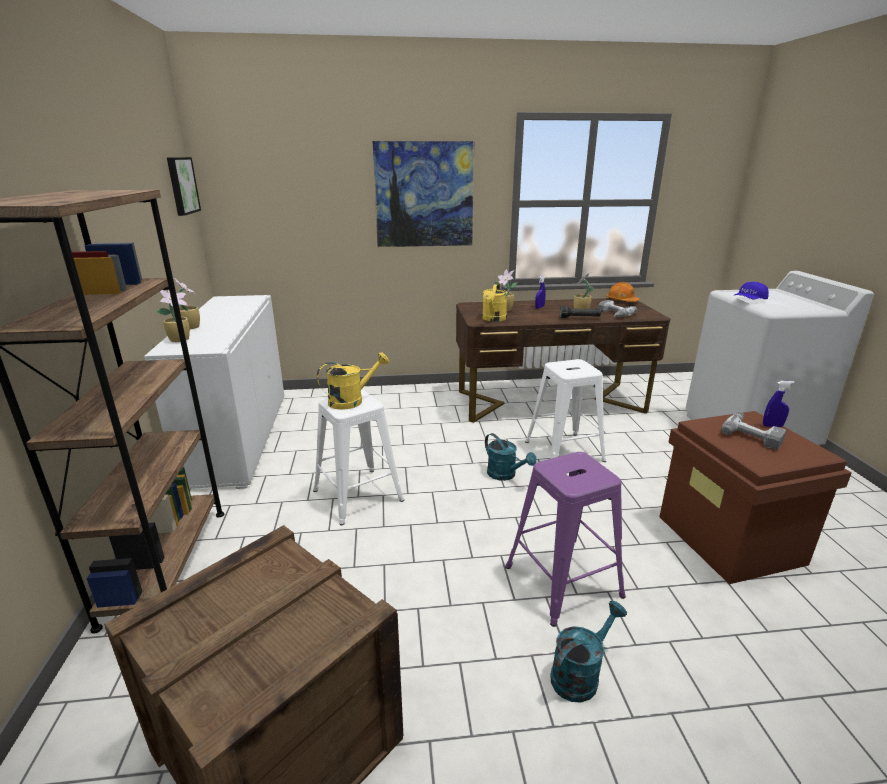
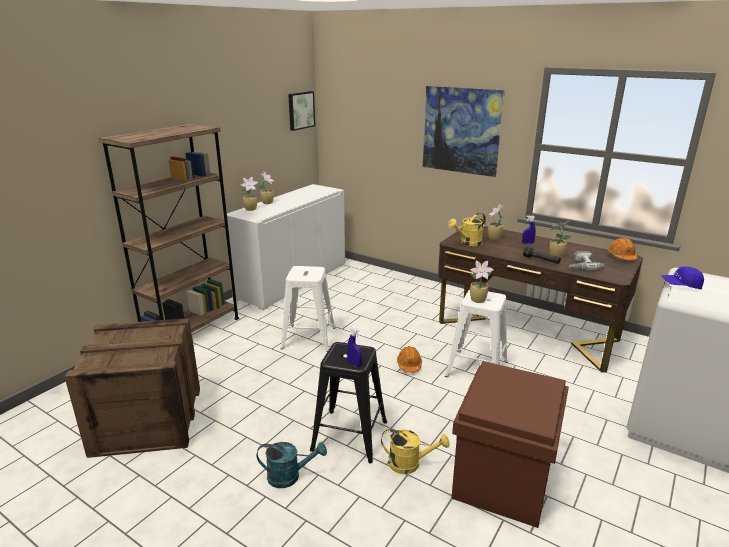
camera: 40 degrees right, 0 degrees up
(352, 400) = (307, 272): yellow watering can -> yellow watering can (410, 464)
(505, 475) = (409, 365): turquoise watering can -> orange hard hat
(563, 582) = (348, 436): purple stool -> black stool
(573, 370) = (478, 300): none -> potted plant
(753, 434) = (519, 391): power drill -> none
(772, 426) = (551, 394): blue spray bottle -> blue spray bottle (354, 364)

